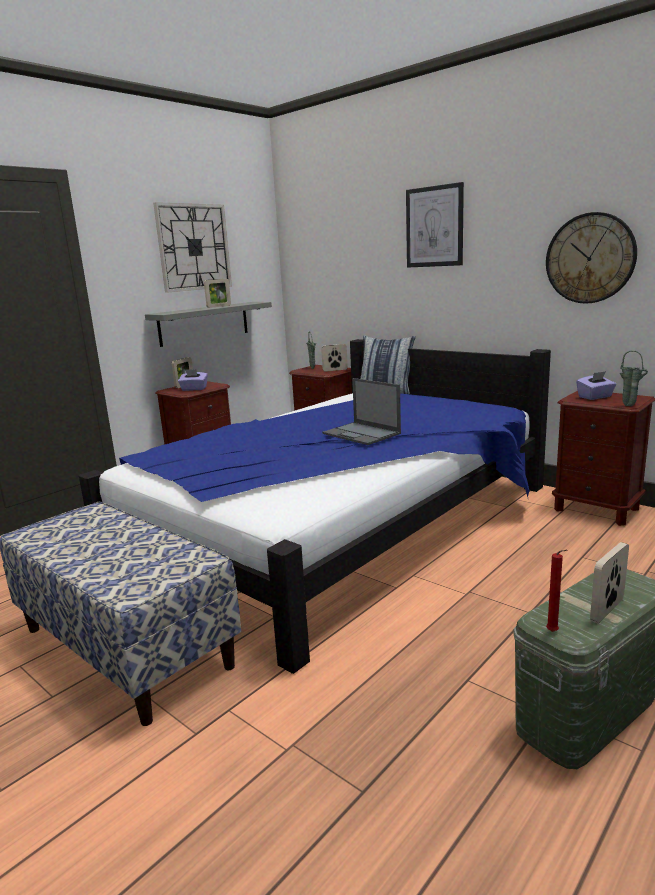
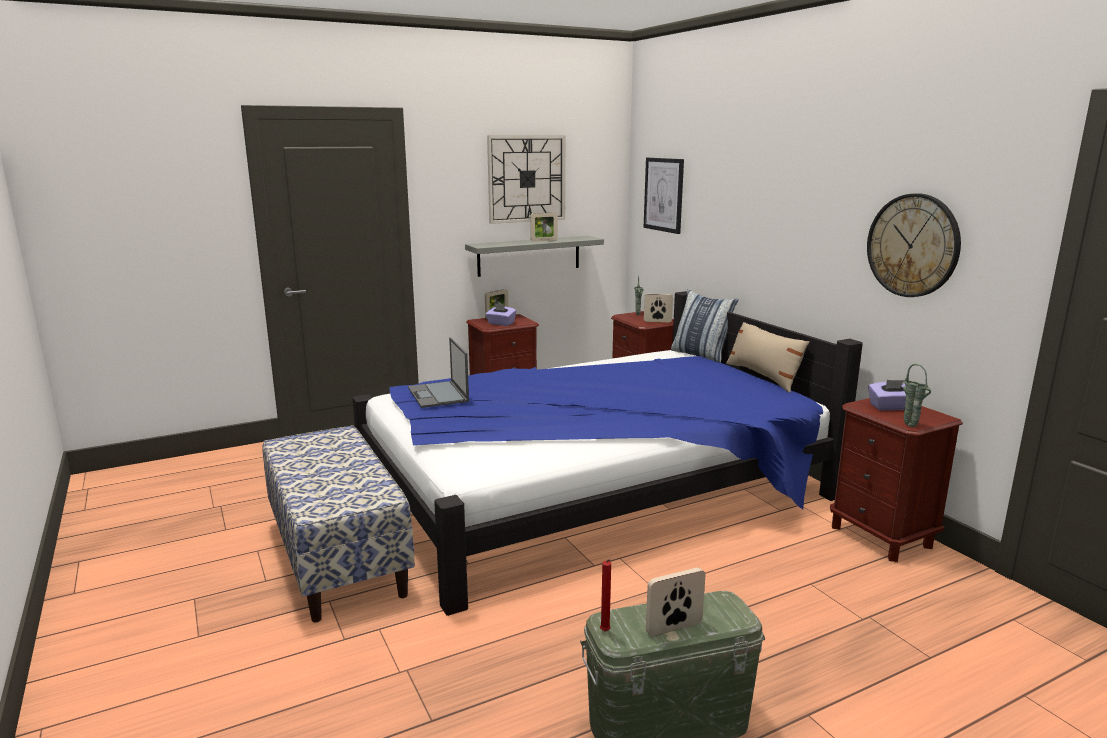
camera: 20 degrees right, 0 degrees up
(362, 434) = (612, 403): laptop -> laptop (438, 395)
(434, 227) = (767, 182): picture -> picture (664, 194)
(456, 397) = (763, 376): none -> beige pillow

